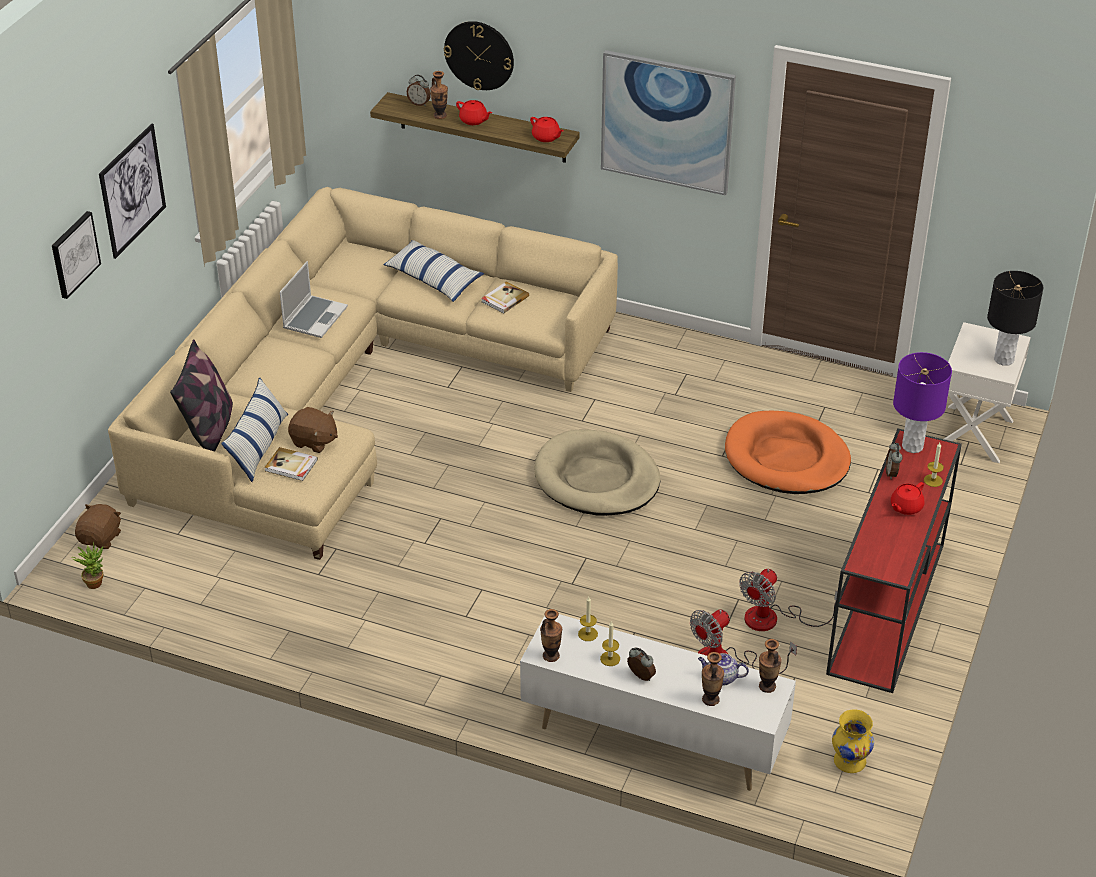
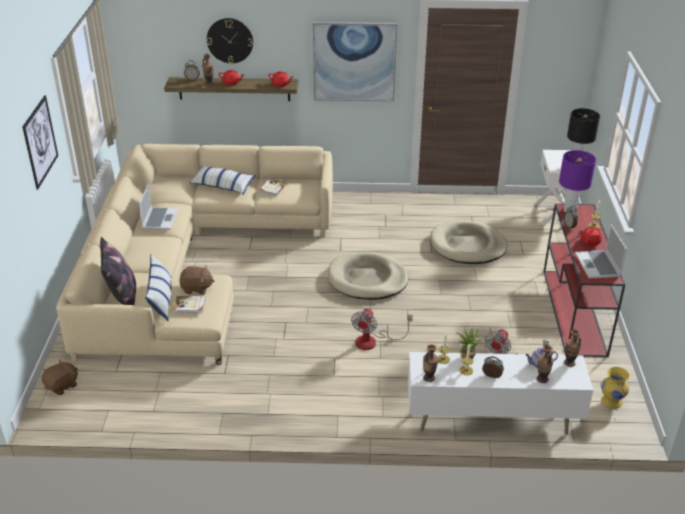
camera: 20 degrees left, 5 degrees down
(74, 254) = (16, 184): picture -> none
(95, 581) = (70, 414): potted plant -> potted plant (466, 356)
(101, 538) = (62, 386): brown plush toy -> brown plush toy turned 45 degrees clockwise
(773, 619) = (516, 333): fan -> fan (373, 341)
(786, 458) = (467, 246): orange dog bed -> beige dog bed
(889, 549) = (598, 266): none -> laptop

